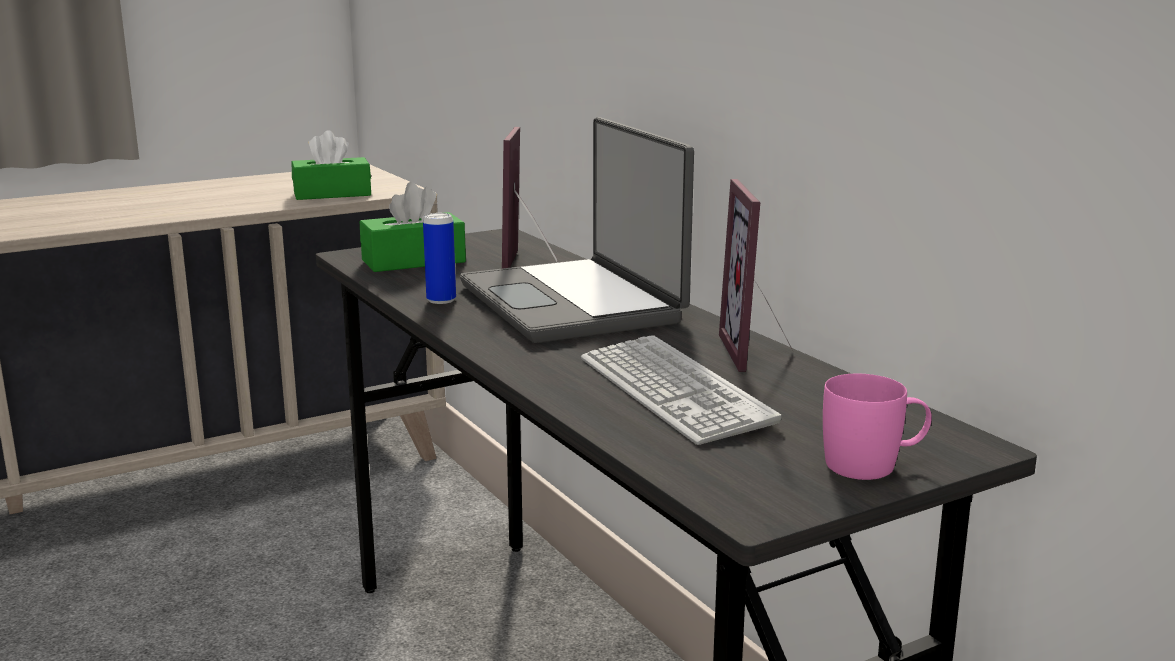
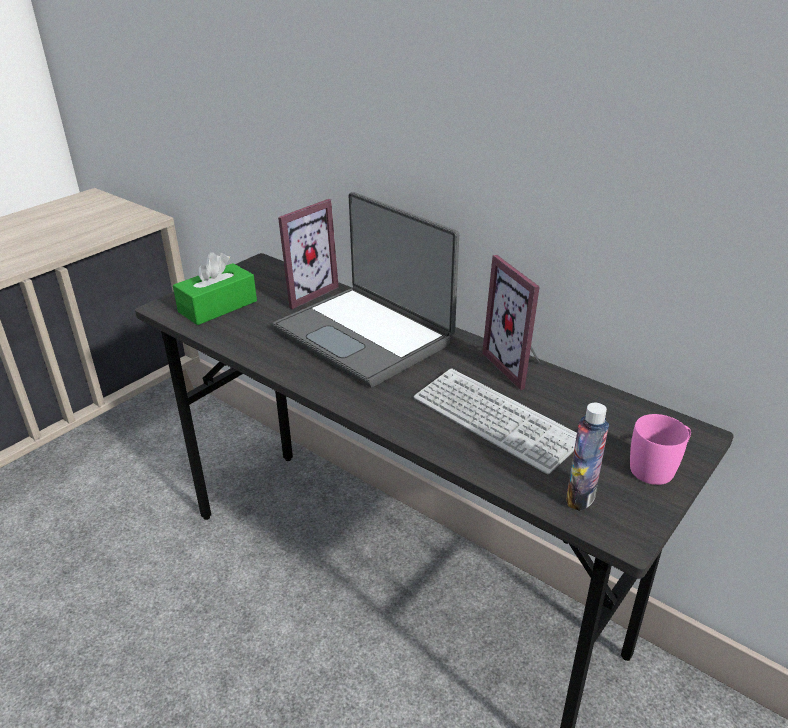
camera: 20 degrees left, 15 degrees up
(332, 194) = (92, 230): green tissue box -> none
(441, 300) = (271, 350): can -> none
(532, 261) = (304, 292): picture frame -> picture frame turned 120 degrees counterclockwise
(724, 470) = (580, 497): none -> bottle

